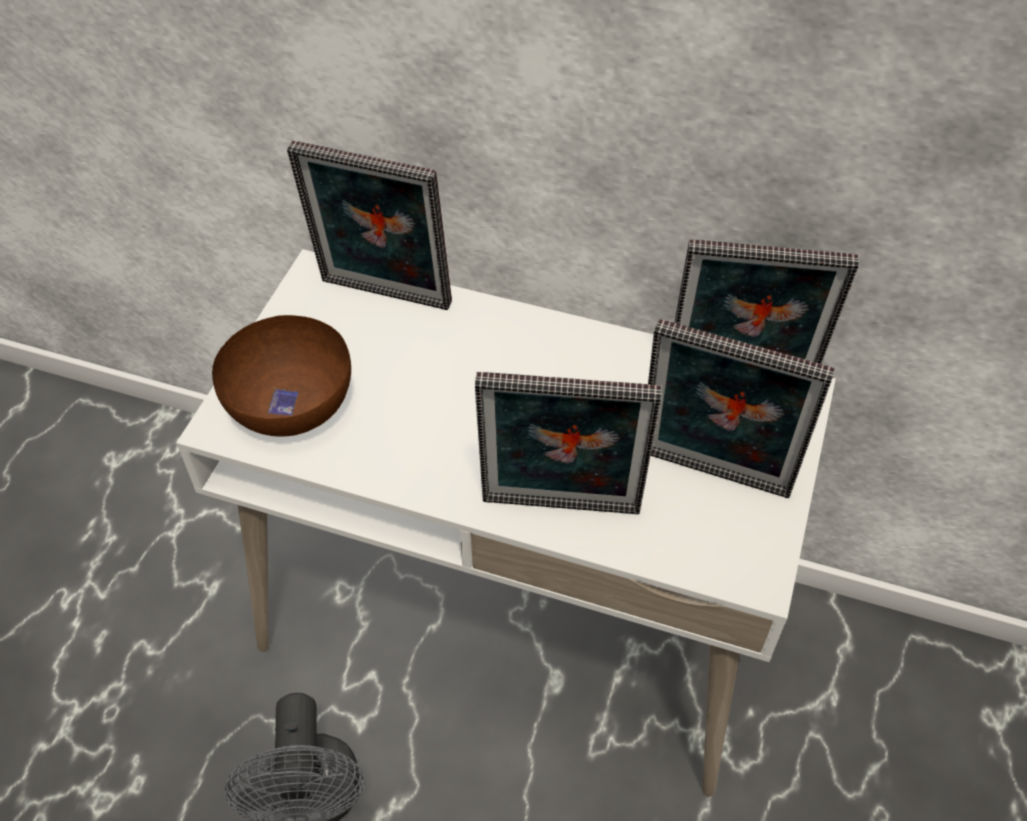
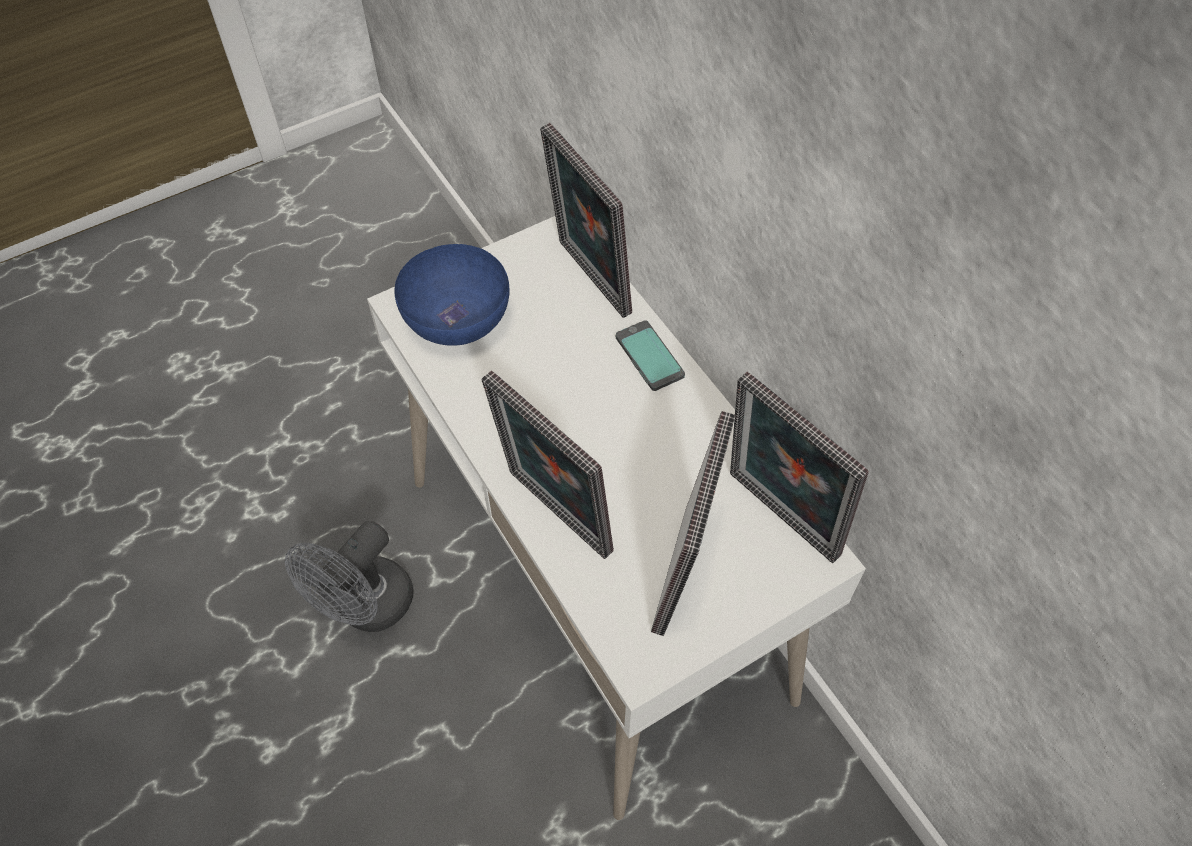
camera: 40 degrees right, 5 degrees up
(291, 405) = (456, 319): brown bowl -> blue bowl
(503, 327) = (649, 356): none -> phone
(712, 478) = (684, 572): picture frame -> picture frame turned 135 degrees counterclockwise

